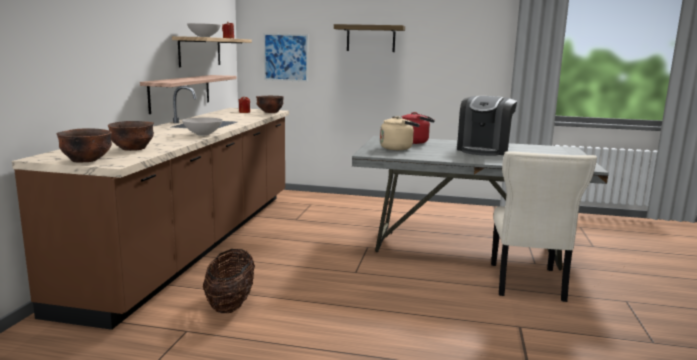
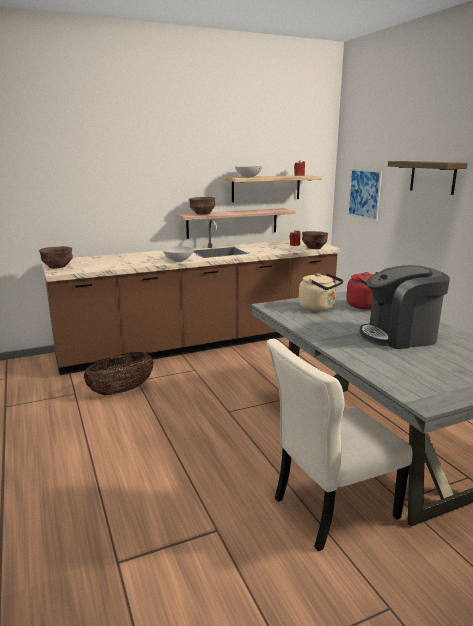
camera: 55 degrees right, 5 degrees up
(133, 149) = (102, 264): brown bowl -> brown bowl (203, 214)

